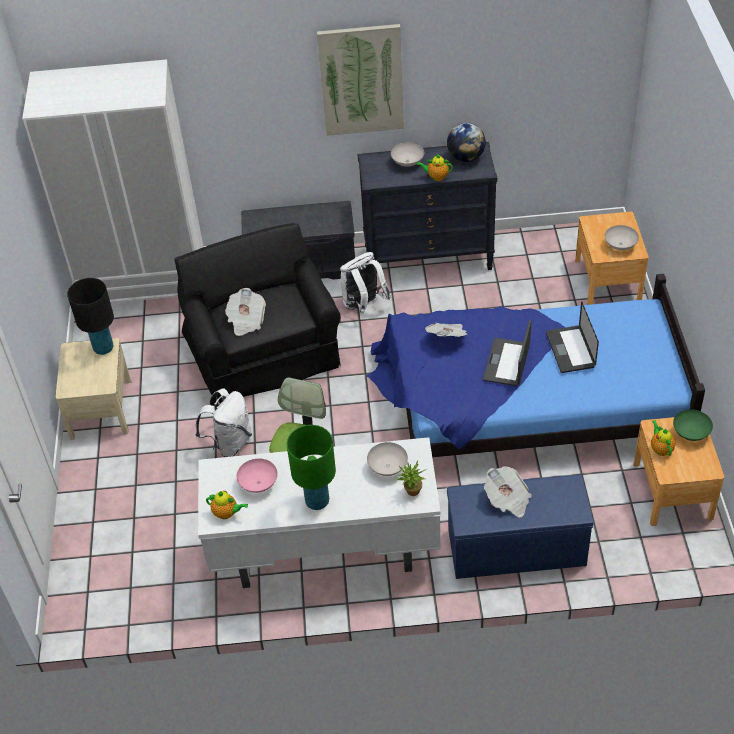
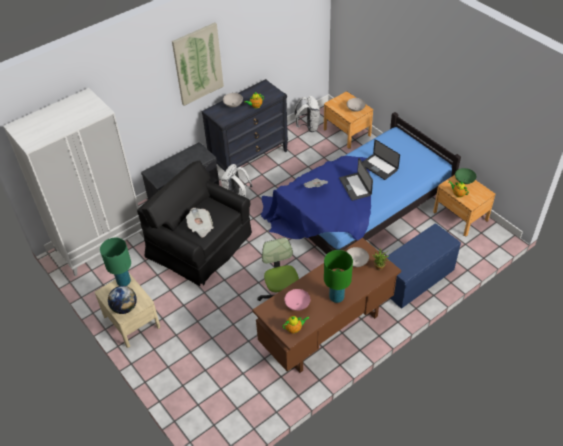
camera: 35 degrees left, 0 degrees up
(103, 348) = (124, 282): black table lamp -> green table lamp
(230, 443) = (225, 302): white backpack -> white backpack (308, 127)
(325, 554) = (327, 332): white desk -> brown desk
(466, 157) = (261, 91): globe -> globe (125, 308)
(507, 500) = (413, 252): newspaper -> none

